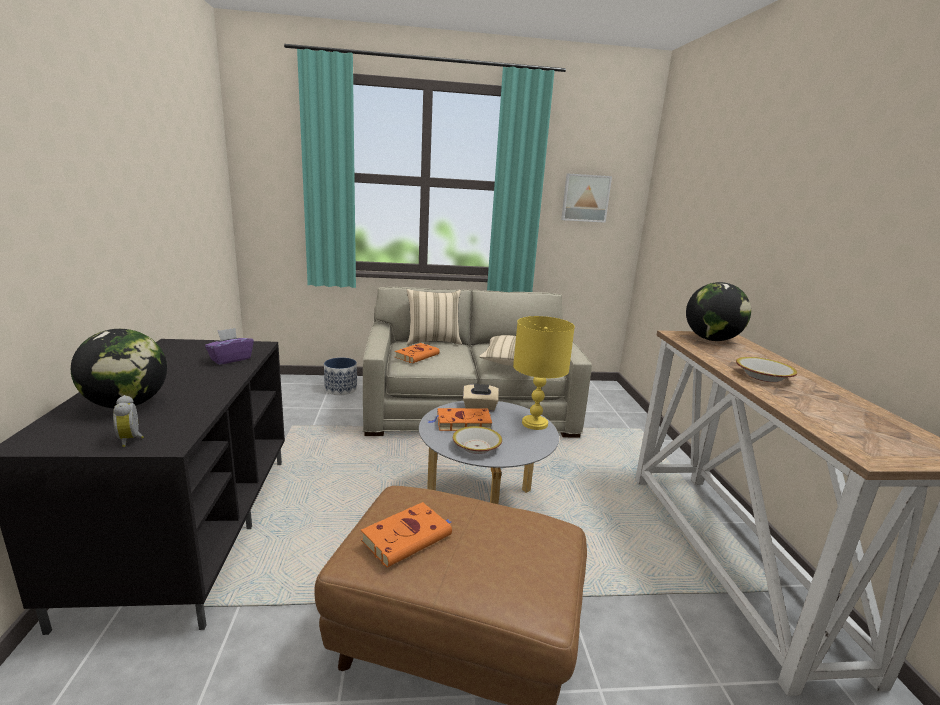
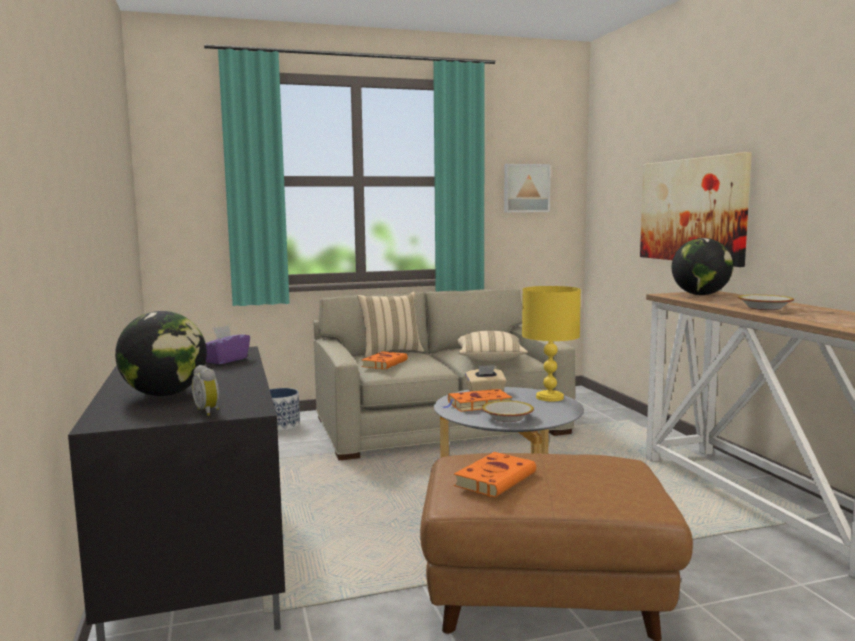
camera: 10 degrees left, 10 degrees down
(730, 244) = (691, 210): none -> picture

